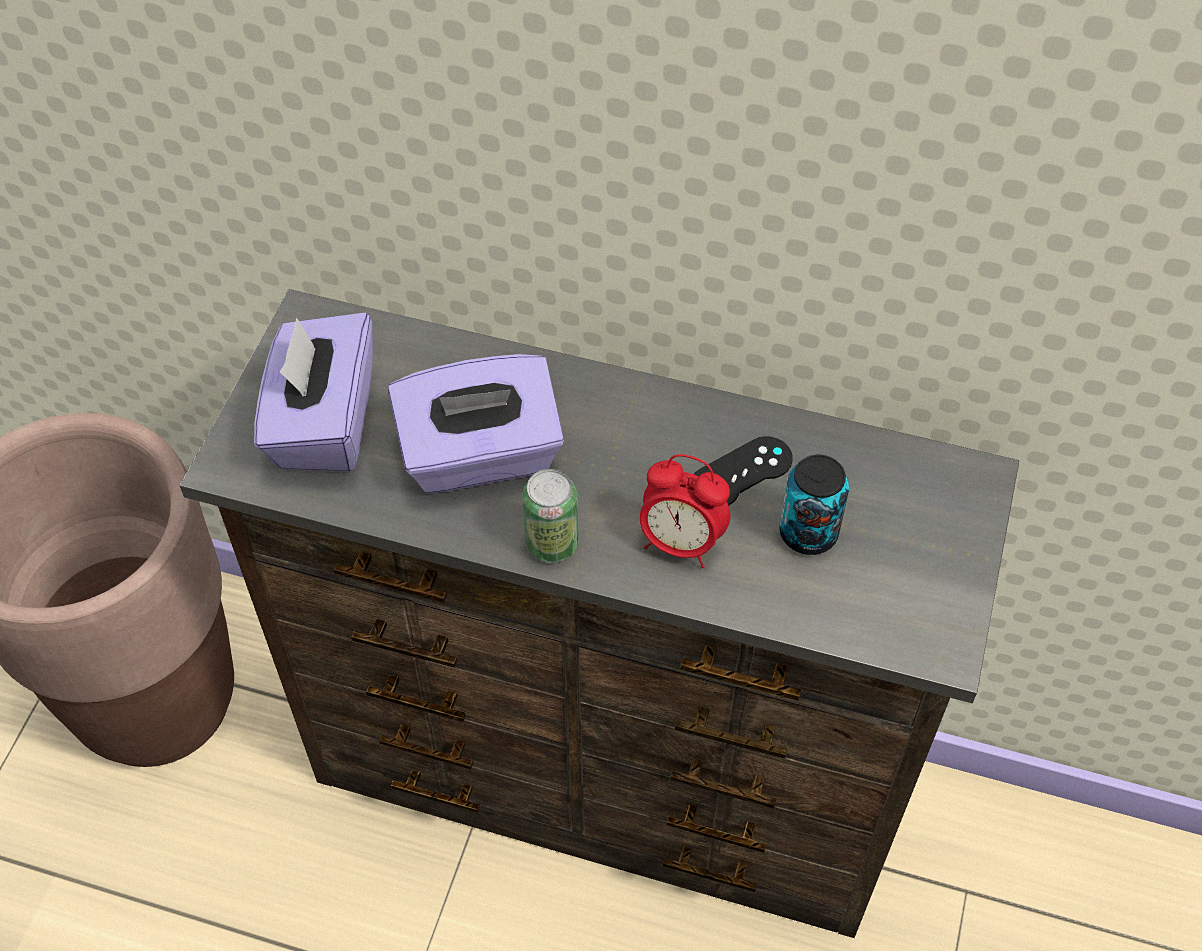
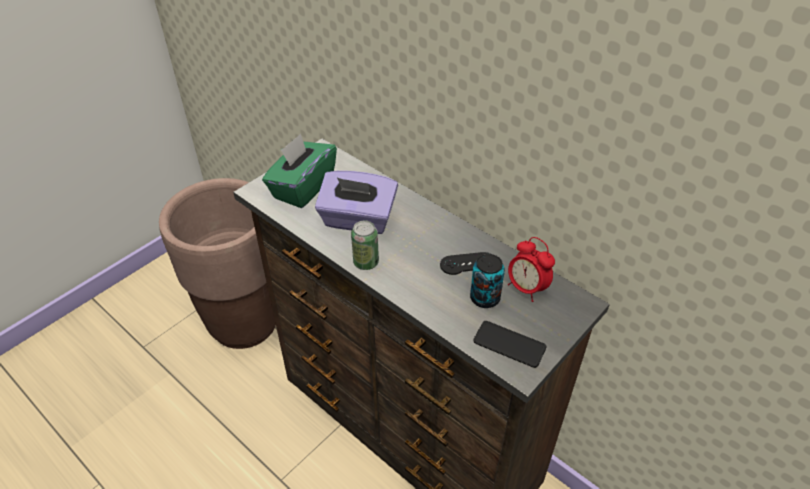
camera: 25 degrees right, 10 degrees down
(323, 423) = (302, 188): purple tissue box -> green tissue box
(680, 543) = (422, 282): alarm clock -> alarm clock (526, 288)
(897, 607) = (509, 344): none -> phone

